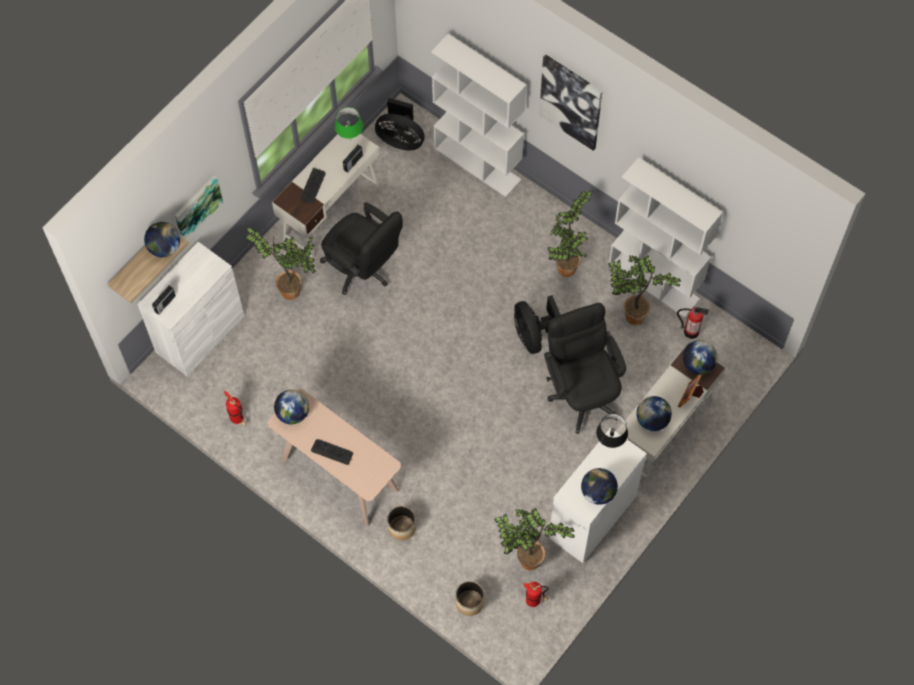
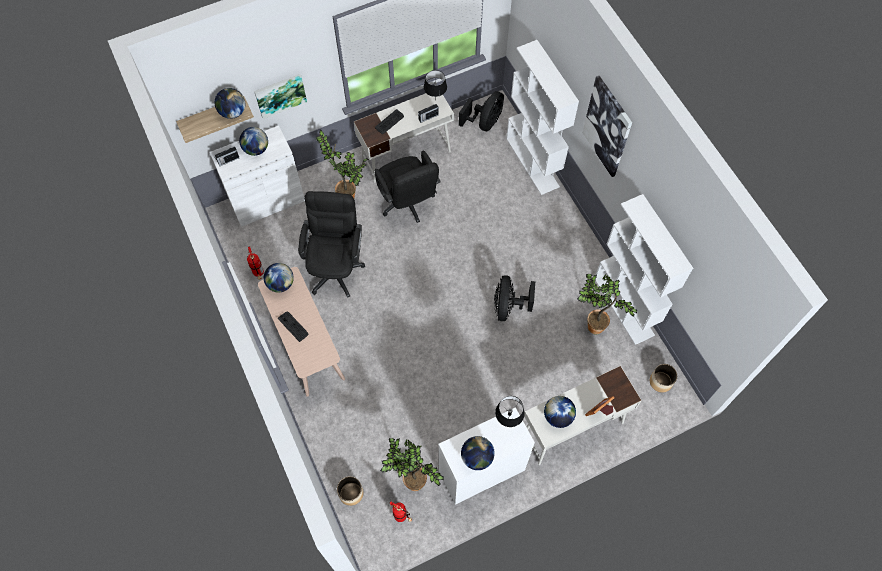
camera: 25 degrees right, 0 degrees up
(350, 140) = (435, 100): green table lamp -> black table lamp
(401, 139) = (485, 122): black fan -> black fan turned 105 degrees counterclockwise
(402, 528) = (331, 409): planter -> planter (660, 382)
(566, 271) = (559, 269): potted plant -> none
(582, 391) = (524, 366): black office chair -> black office chair (336, 266)
(691, 331) = (635, 358): fire extinguisher -> none
(698, 364) = (619, 387): globe -> globe (256, 149)

